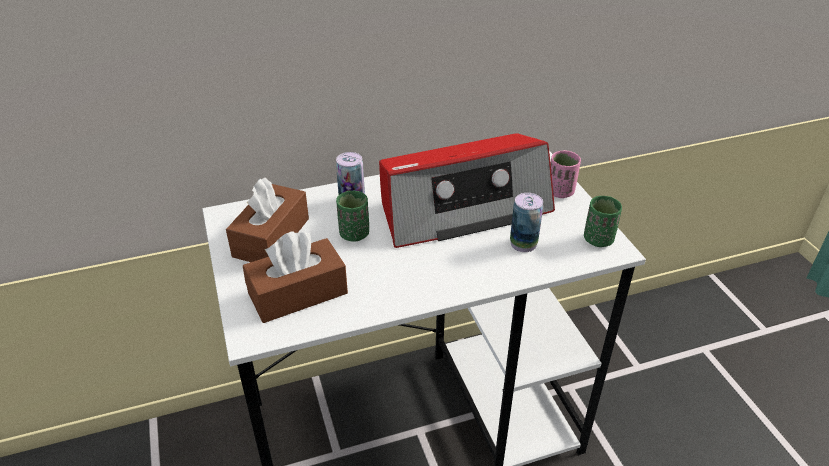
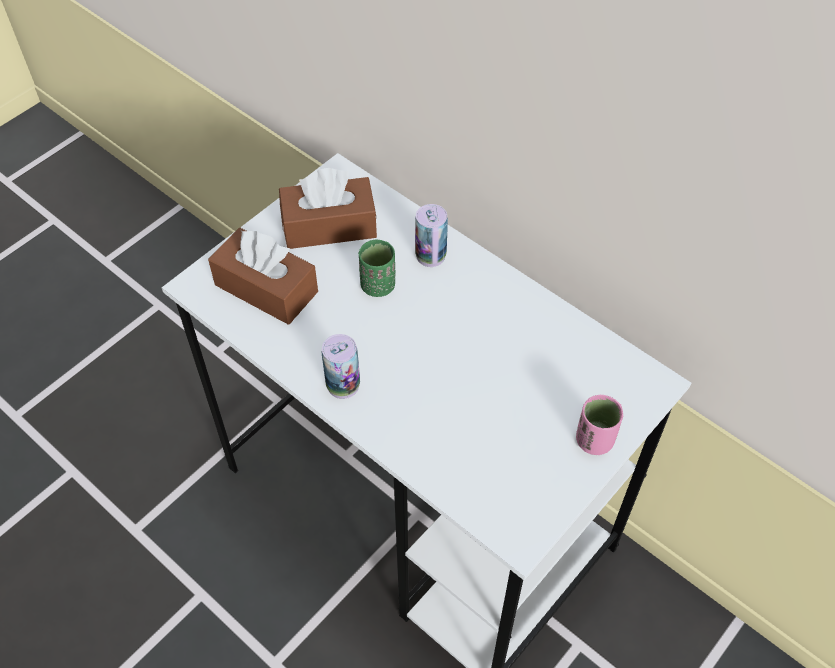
camera: 60 degrees right, 15 degrees up
(462, 208) = (489, 356): radio -> none
(523, 243) = (465, 440): can -> can (343, 385)
(598, 239) = (525, 513): green cup -> none

